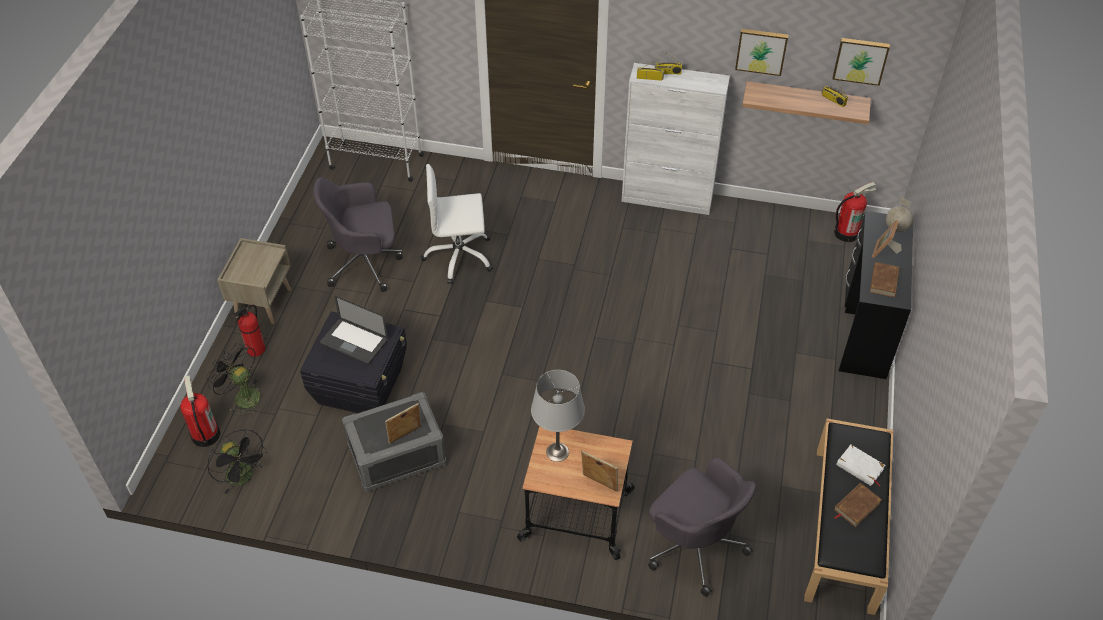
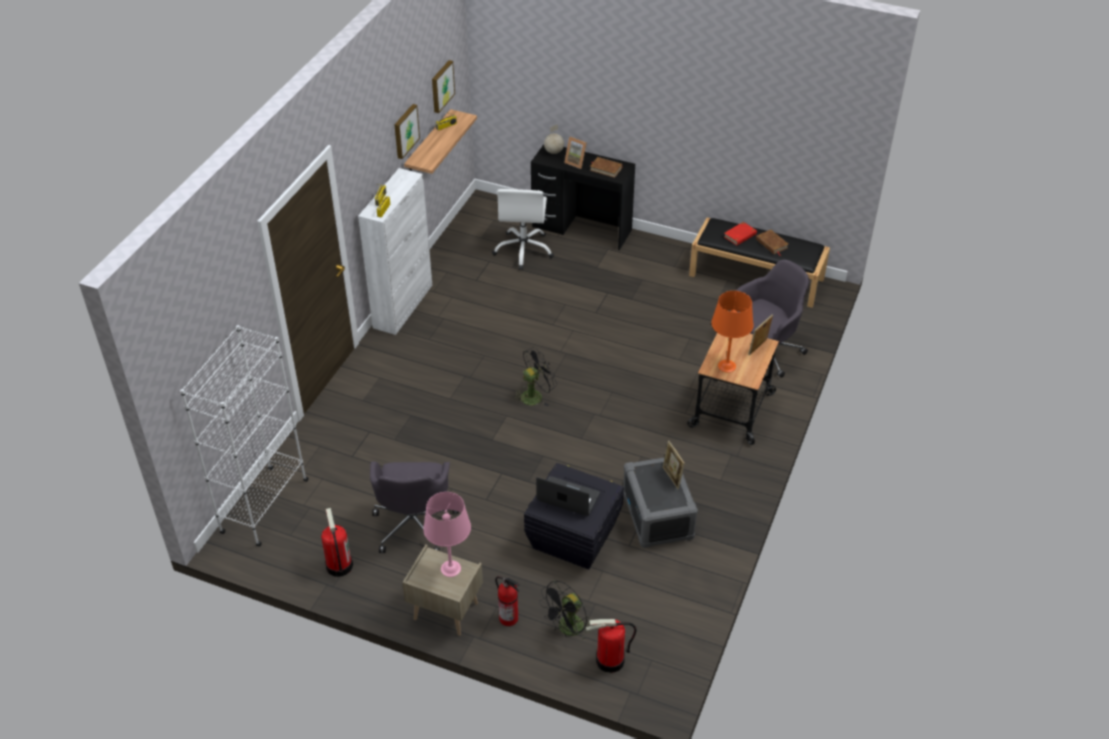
camera: 80 degrees left, 5 degrees down
(244, 477) = (665, 628): black fan -> black fan (535, 395)
(259, 269) = (450, 569): none -> pink table lamp
(354, 342) = (568, 497): laptop -> laptop turned 105 degrees counterclockwise
(459, 257) = (429, 453): white office chair -> white office chair (524, 250)
(557, 452) = (727, 366): grey table lamp -> orange table lamp
(846, 232) = (479, 216): fire extinguisher -> fire extinguisher (339, 565)
(859, 467) = (740, 235): white book -> red book

